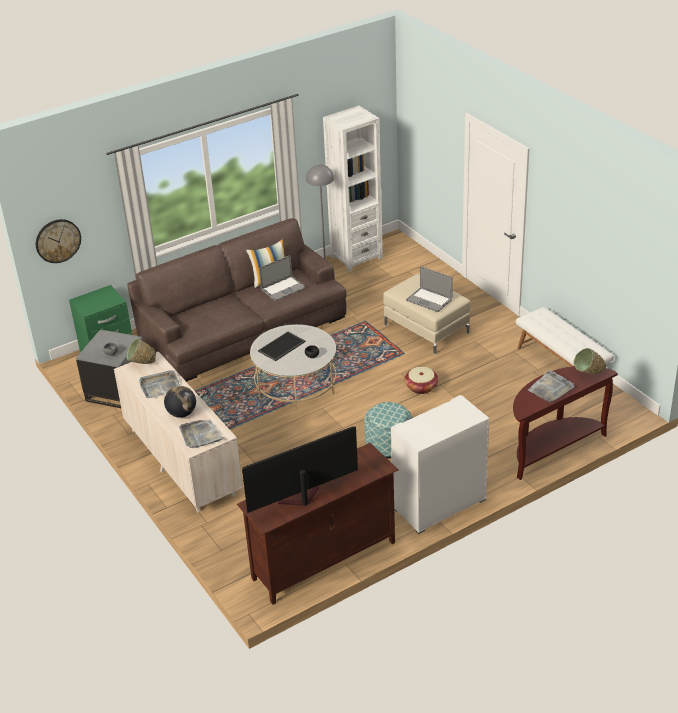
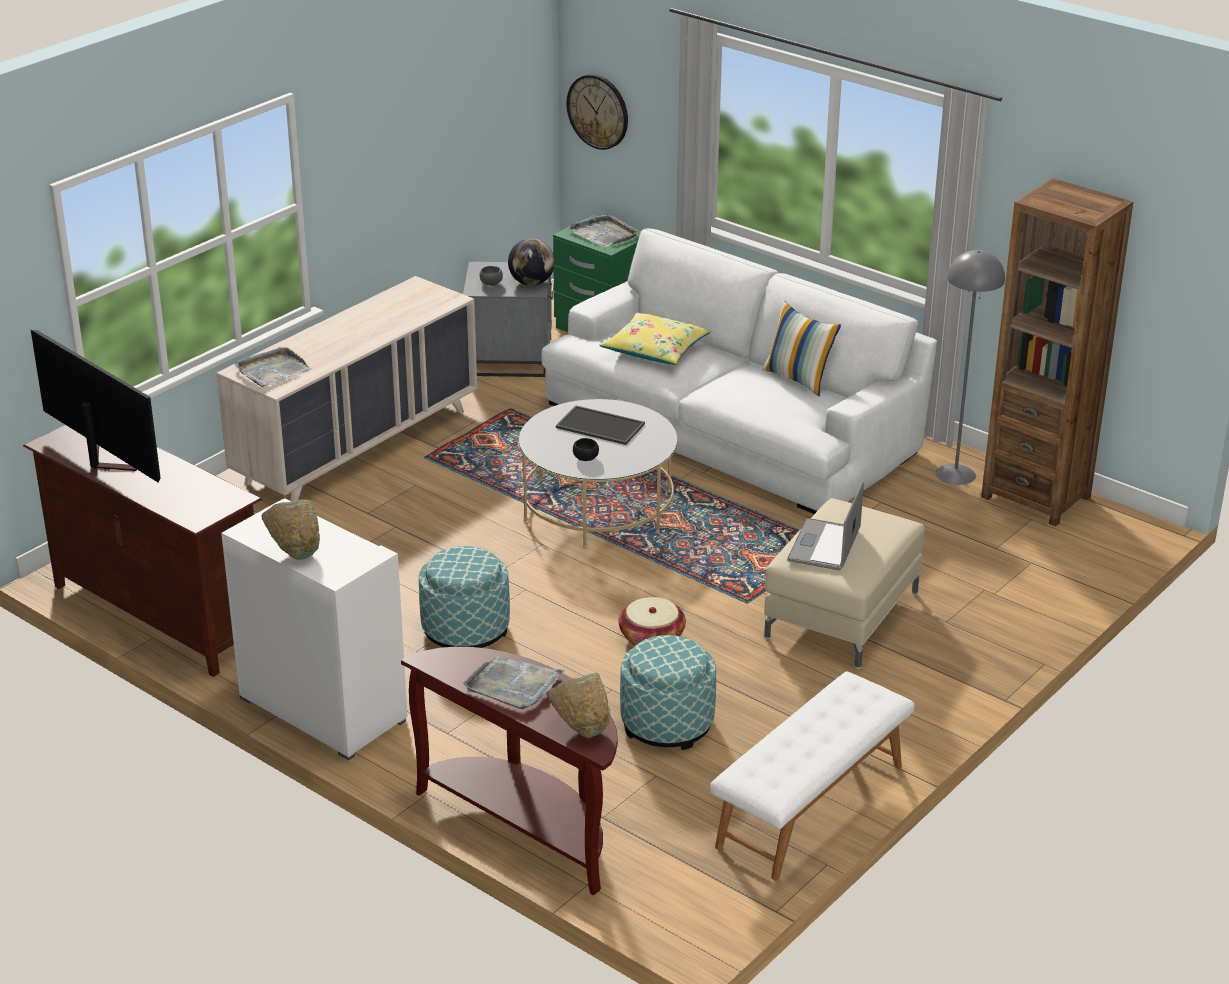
camera: 70 degrees right, 5 degrees down
(141, 364) = (434, 292): green bowl -> green bowl (295, 551)
(159, 386) = (384, 317): grey tray -> grey tray (604, 233)
(182, 413) = (321, 346): globe -> globe (531, 283)
(214, 315) = (655, 350): none -> yellow pillow
(243, 328) = (732, 426): brown sofa -> white sofa
(283, 289) = (769, 393): laptop -> none
(356, 257) = (1036, 497): white bookcase -> brown bookcase
(490, 394) = (667, 723): none -> ottoman

